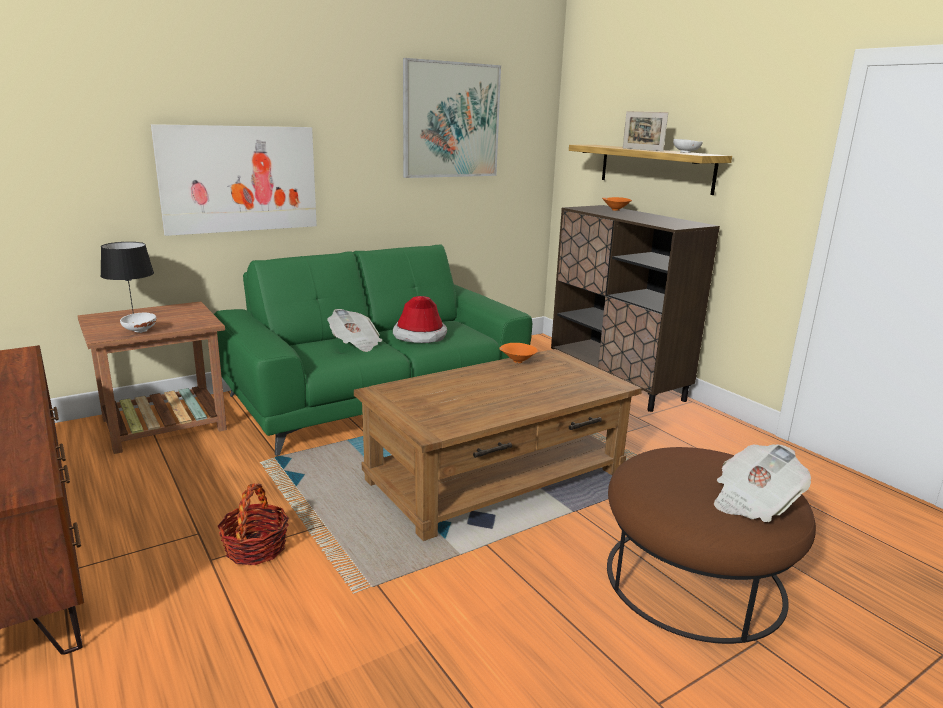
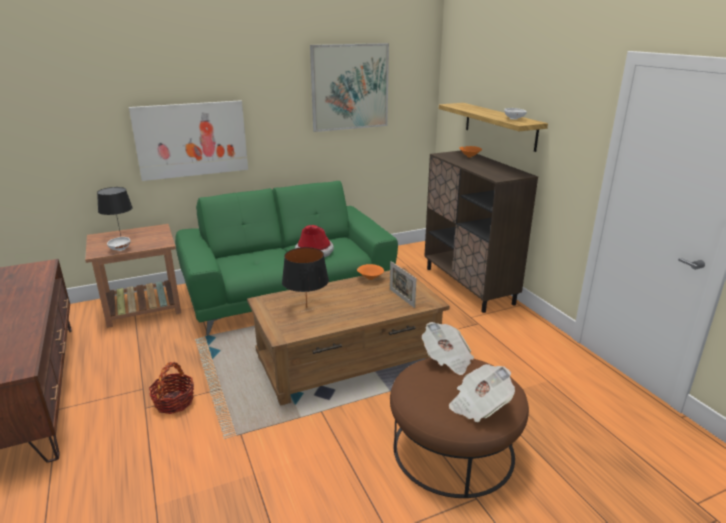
camera: 10 degrees right, 5 degrees up
(355, 344) = (267, 257): newspaper -> newspaper (447, 359)
(447, 397) = (306, 307): none -> black table lamp
(642, 149) = (486, 113): picture frame -> picture frame (401, 298)

